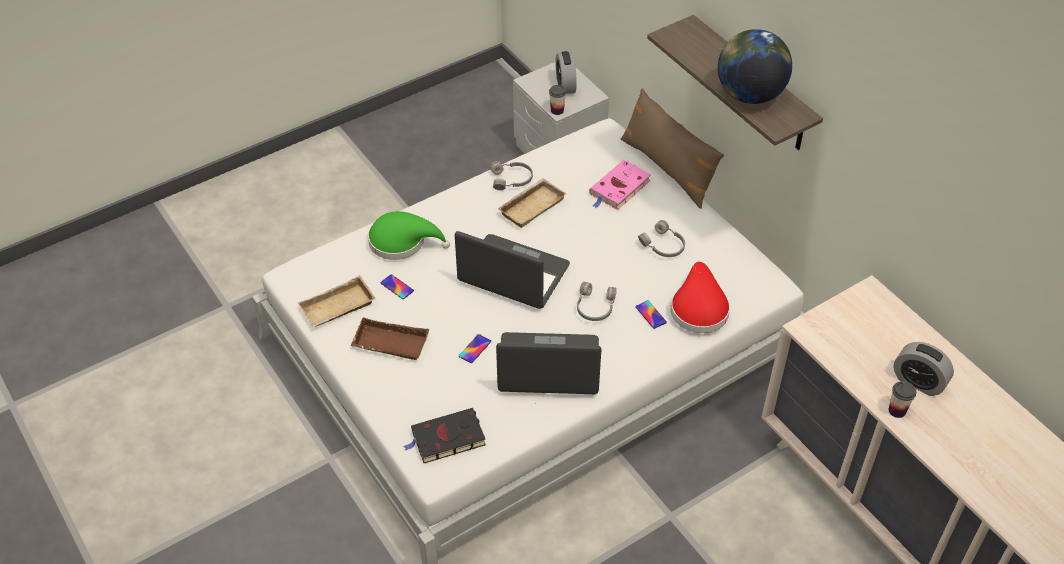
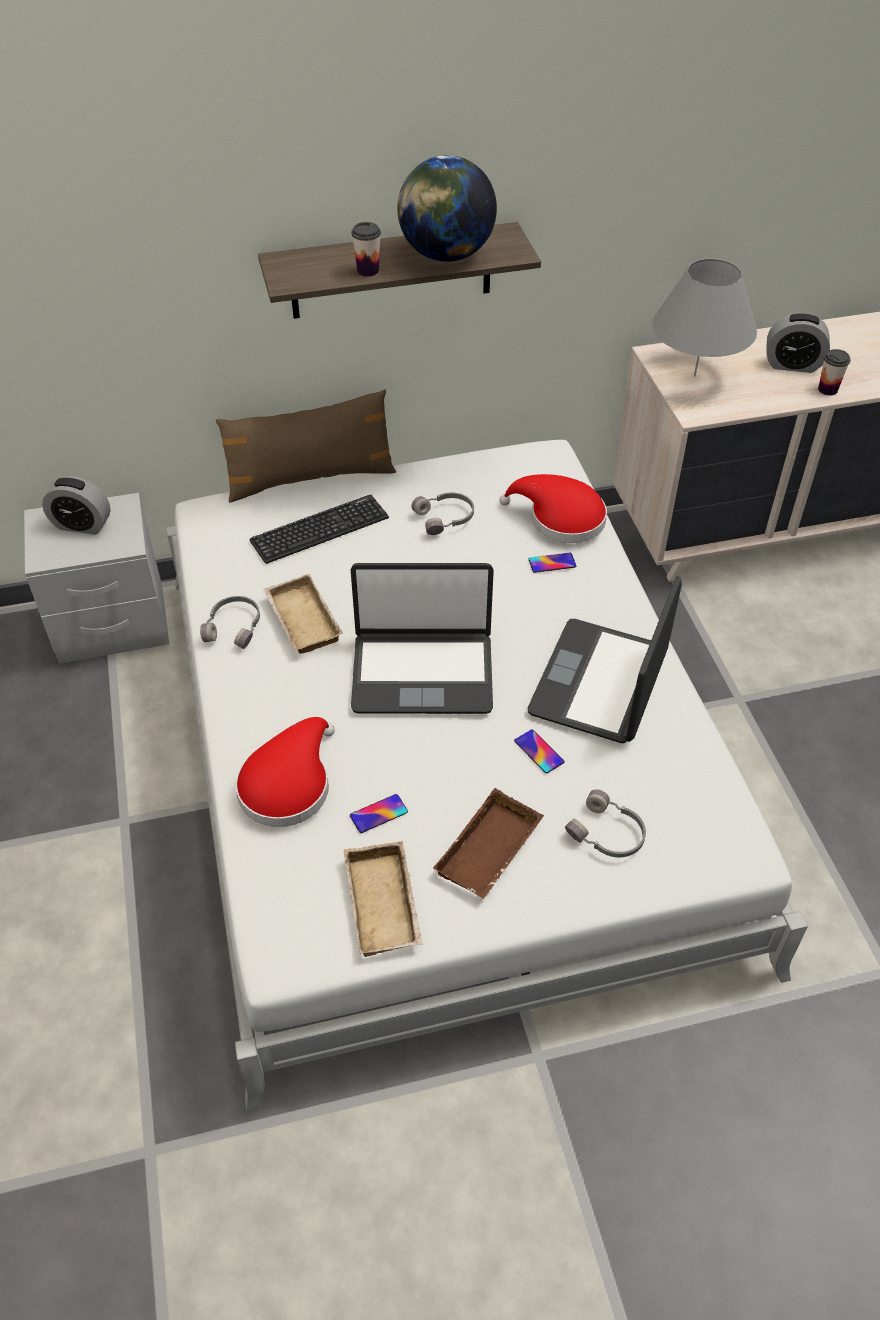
camera: 70 degrees left, 0 degrees up
(402, 241) = (288, 784): green hat -> red hat
(446, 439) = (690, 826): black book -> none
(513, 275) = (422, 673): laptop -> laptop turned 135 degrees counterclockwise
(557, 110) = (125, 547): cup -> cup (368, 271)
(594, 307) = (516, 609): grey headphones -> grey headphones (607, 834)
(619, 189) = (319, 529): pink book -> keyboard
(857, 320) = (694, 375): none -> grey table lamp
(918, 382) = (792, 365): alarm clock -> alarm clock turned 45 degrees clockwise

